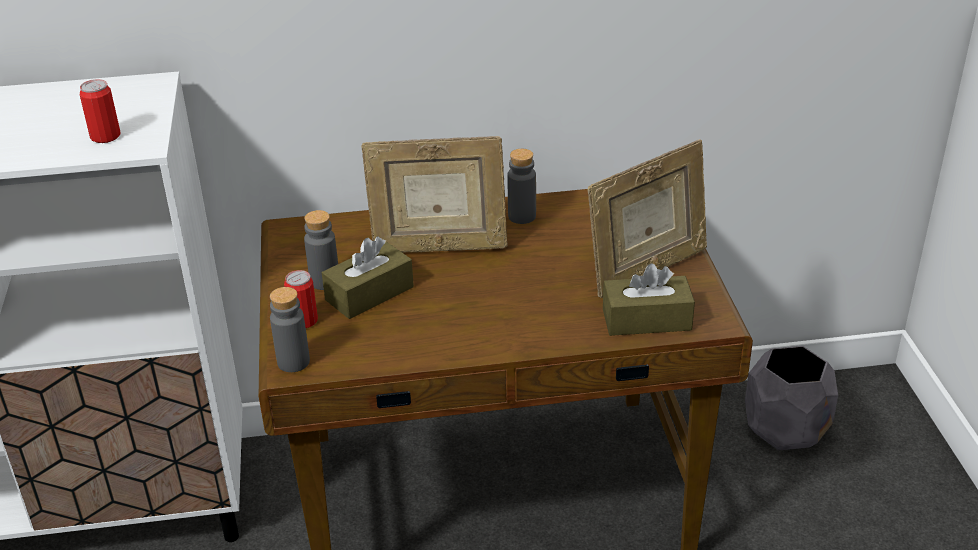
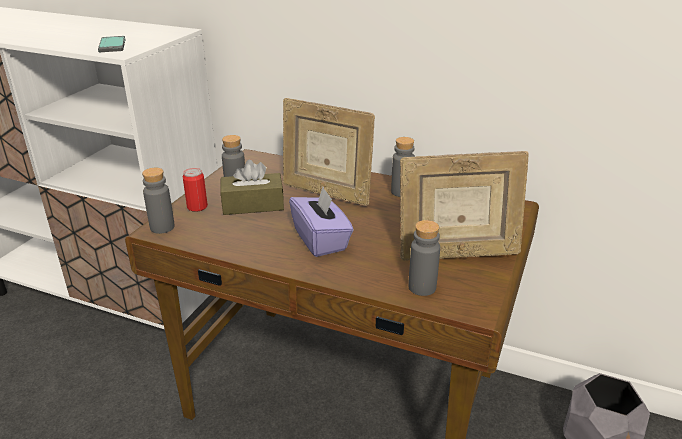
camera: 30 degrees right, 5 degrees down
(105, 136) = (112, 45): can -> phone
(496, 307) = (321, 240): none -> purple tissue box
(646, 320) = (422, 287): brown tissue box -> grey bottle

